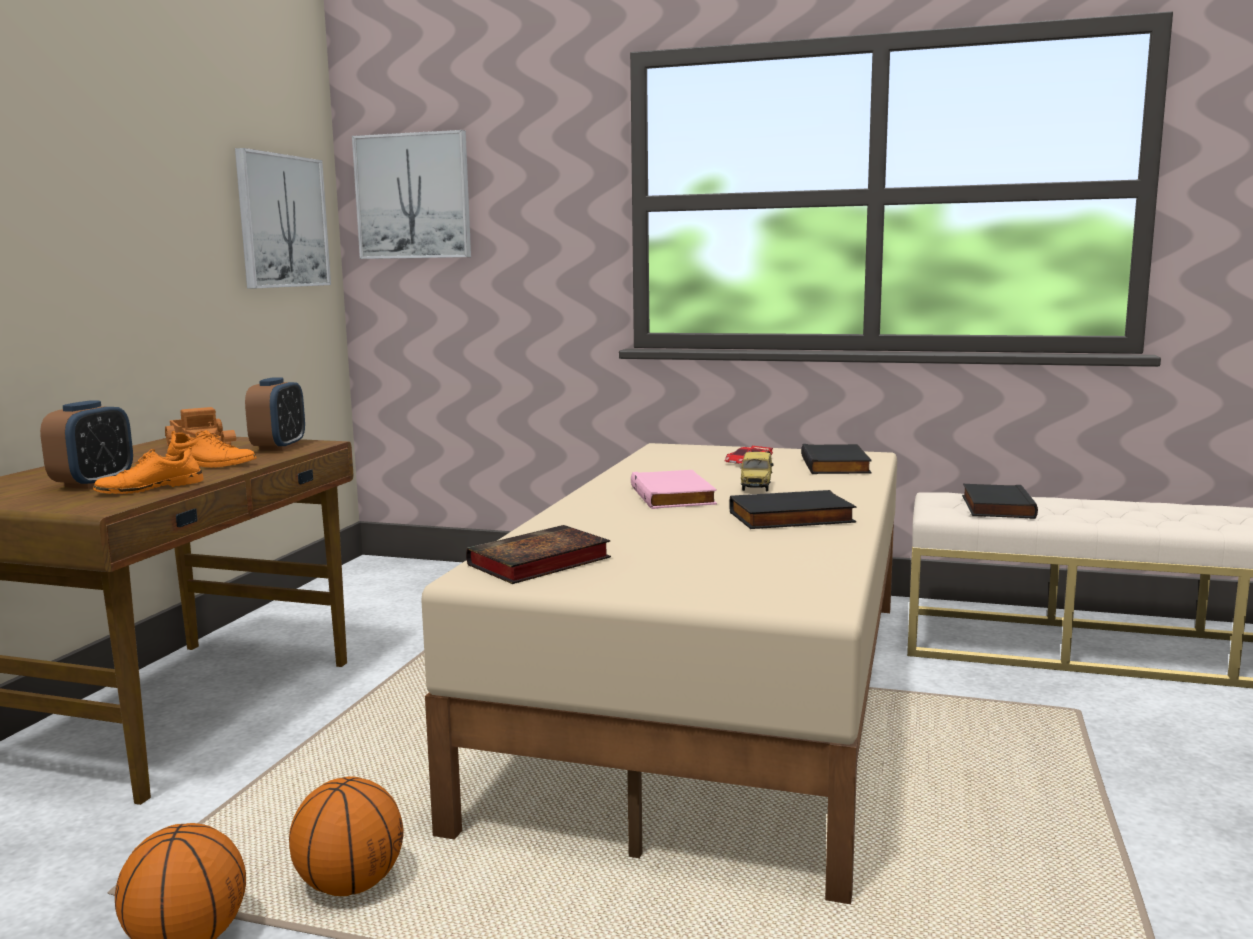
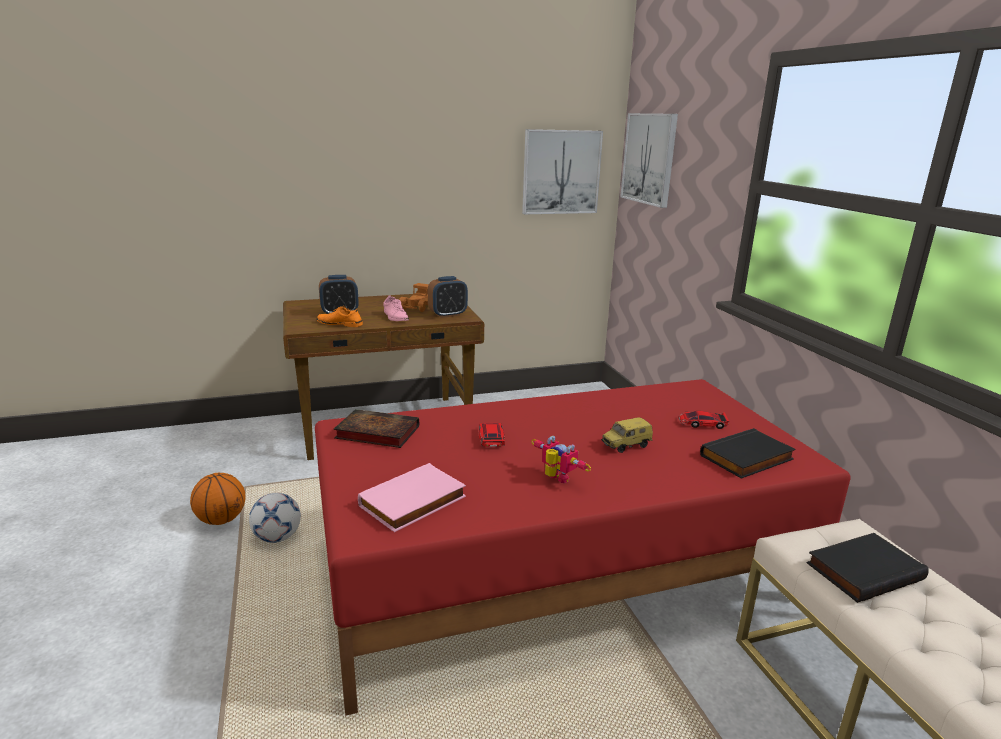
camera: 55 degrees right, 10 degrees up
(211, 464) = (395, 317): orange shoe -> pink shoe
(350, 885) = (277, 537): basketball -> football
(652, 522) = (491, 438): none -> toy car
(675, 496) = (564, 427): pink book -> pink book (413, 503)
(720, 696) = (562, 572): beige bed -> red bed
(791, 518) = (555, 479): black book -> toy robot

